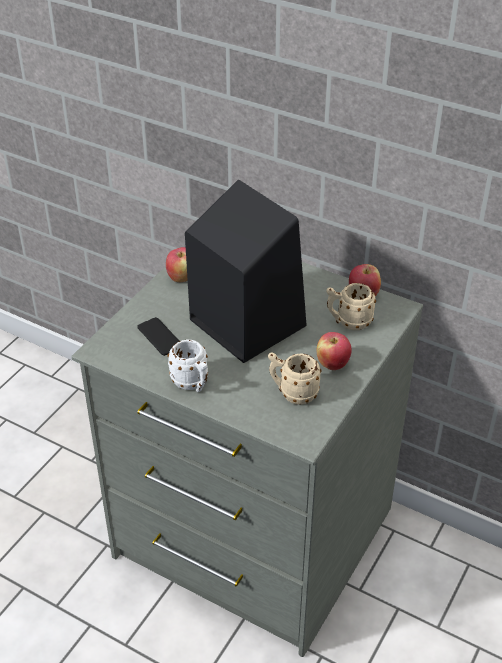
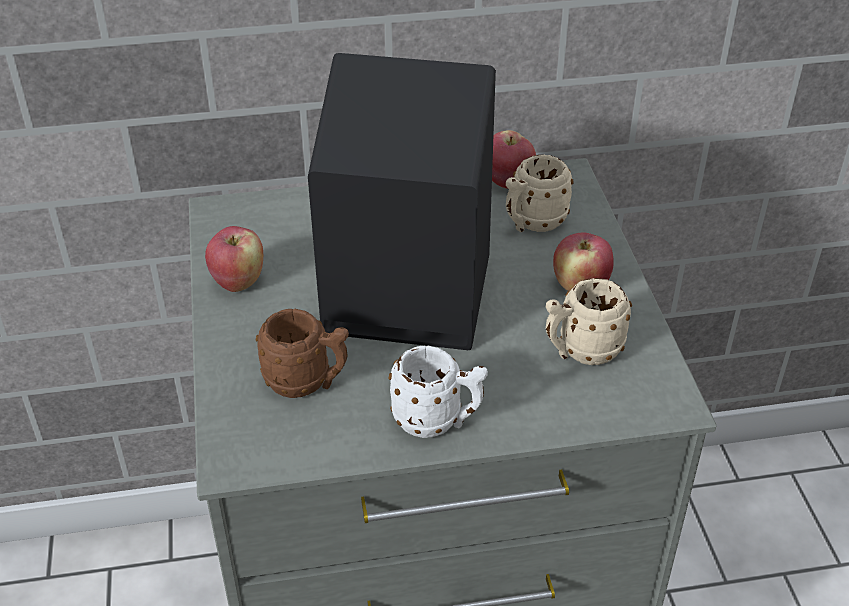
camera: 40 degrees left, 0 degrees up
(160, 337) = (307, 383): phone -> brown mug

